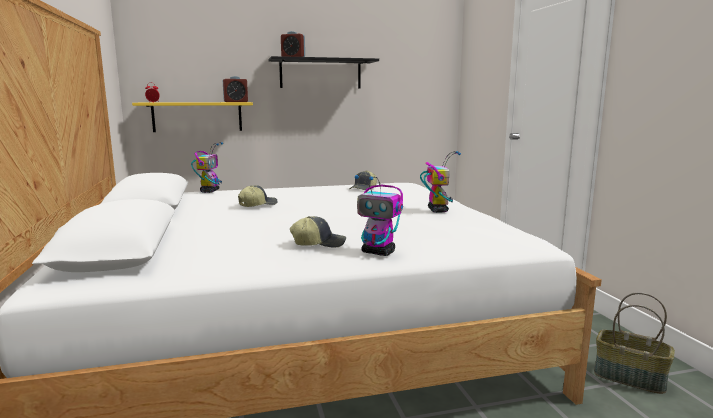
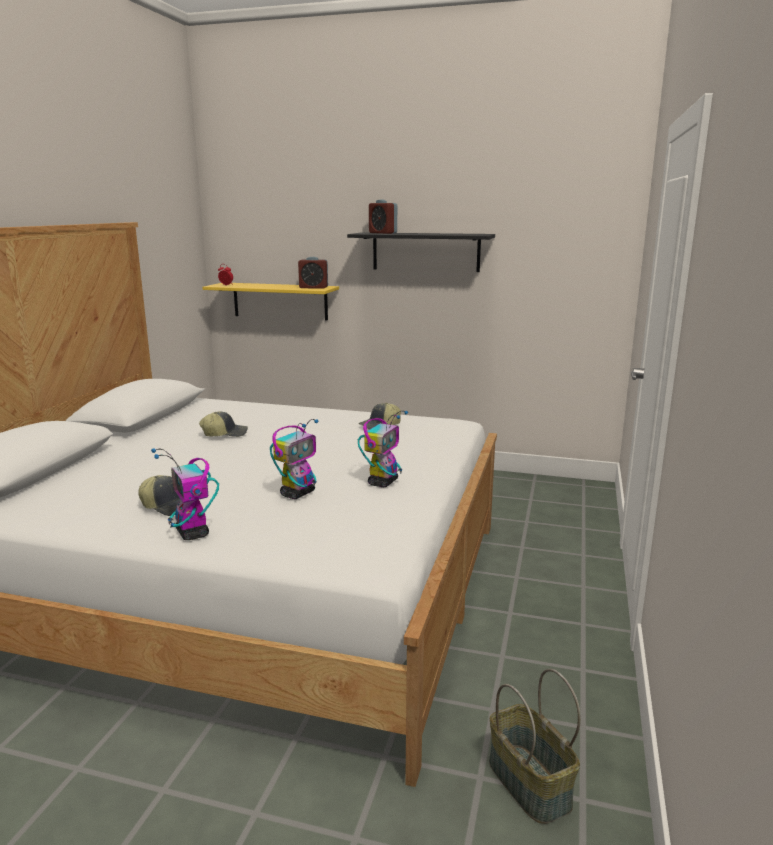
camera: 30 degrees right, 5 degrees up
(210, 191) = (224, 402): toy robot -> toy robot (298, 493)

